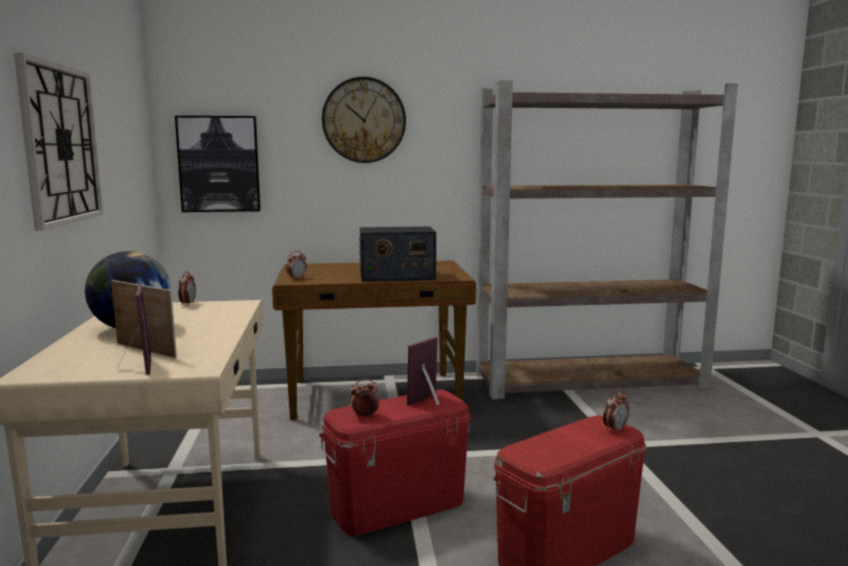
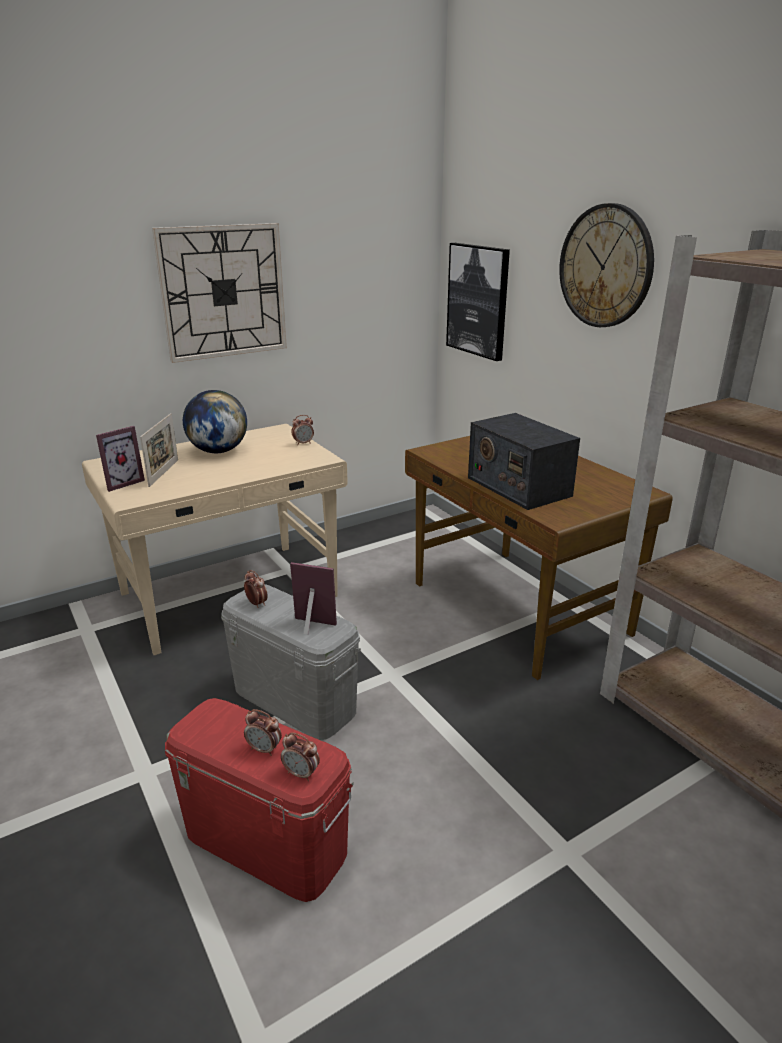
camera: 65 degrees right, 15 degrees up
(297, 278) = (446, 449): alarm clock -> alarm clock (264, 749)
(397, 506) = (294, 700): red storage box -> grey storage box

